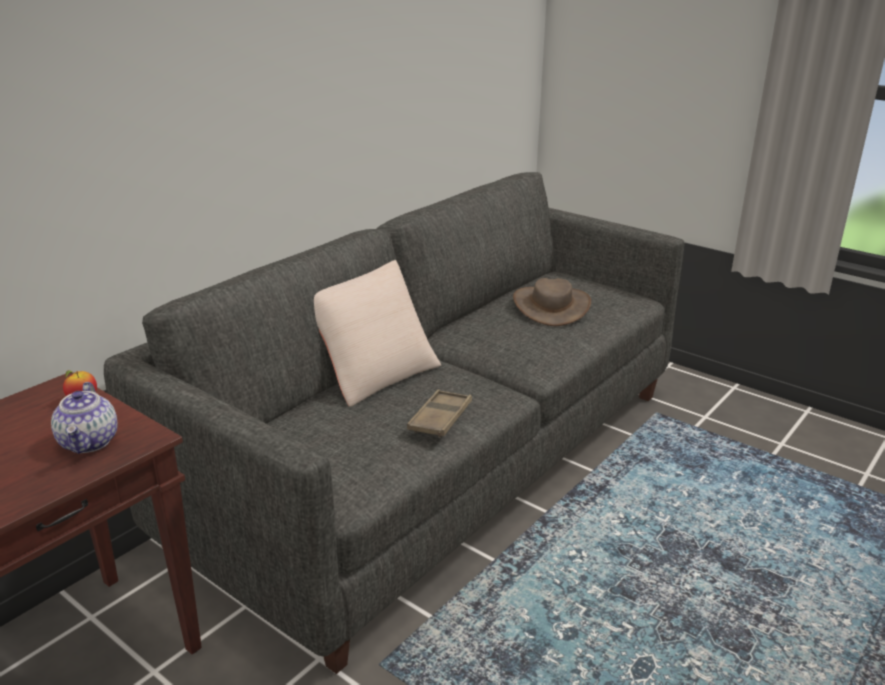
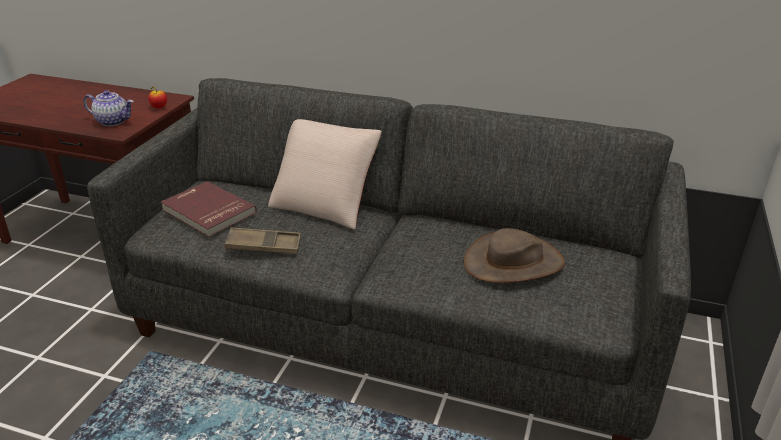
camera: 70 degrees right, 5 degrees up
(90, 442) = (113, 121): teapot -> teapot turned 135 degrees counterclockwise
(337, 444) = (207, 212): none -> red book

